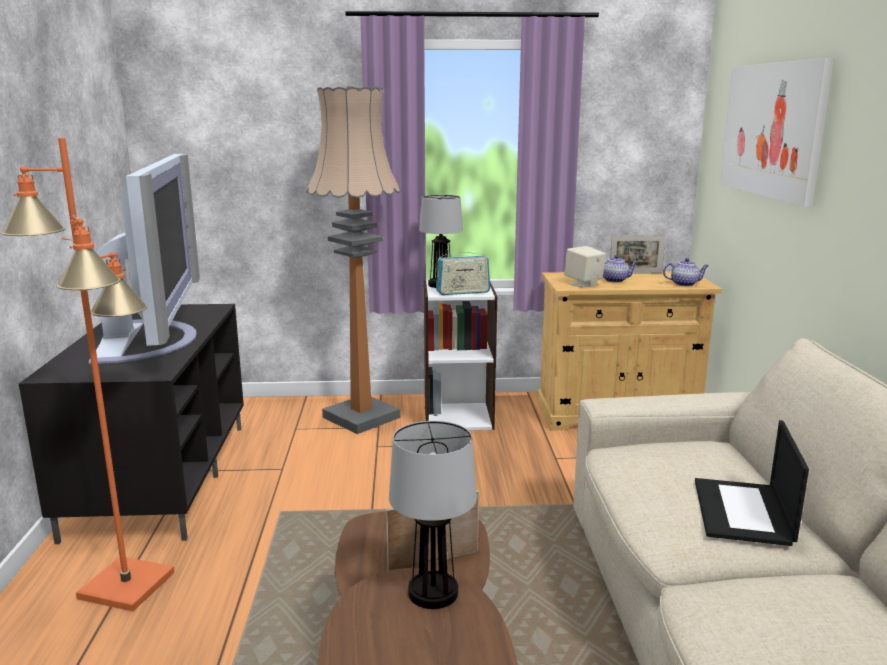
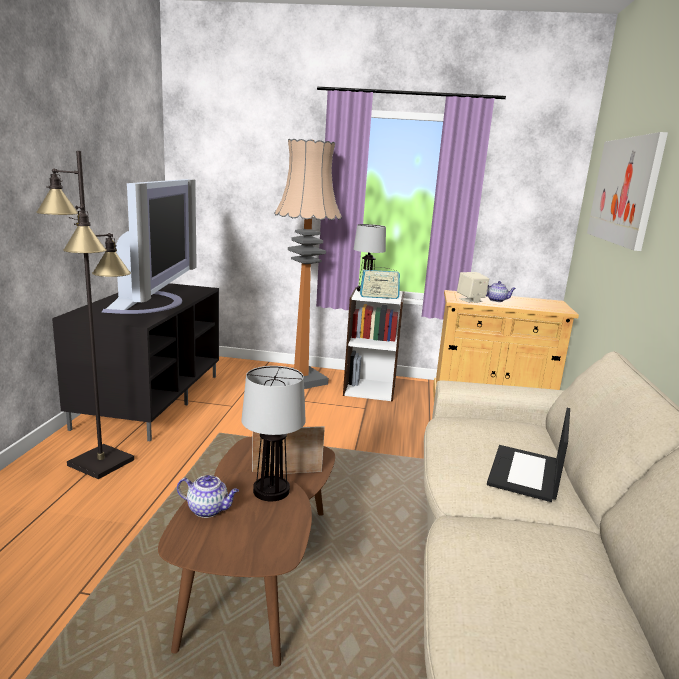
camera: 10 degrees right, 0 degrees up
(126, 584) = (101, 462): orange floor lamp -> black floor lamp
(635, 273) = (516, 297): picture frame -> none
(685, 284) = (550, 308): teapot -> teapot (208, 509)

